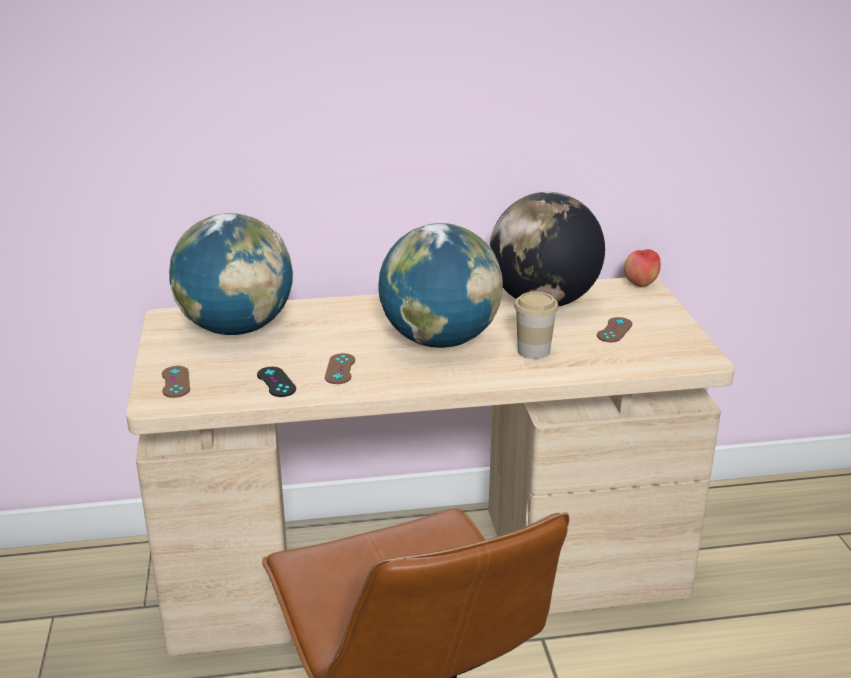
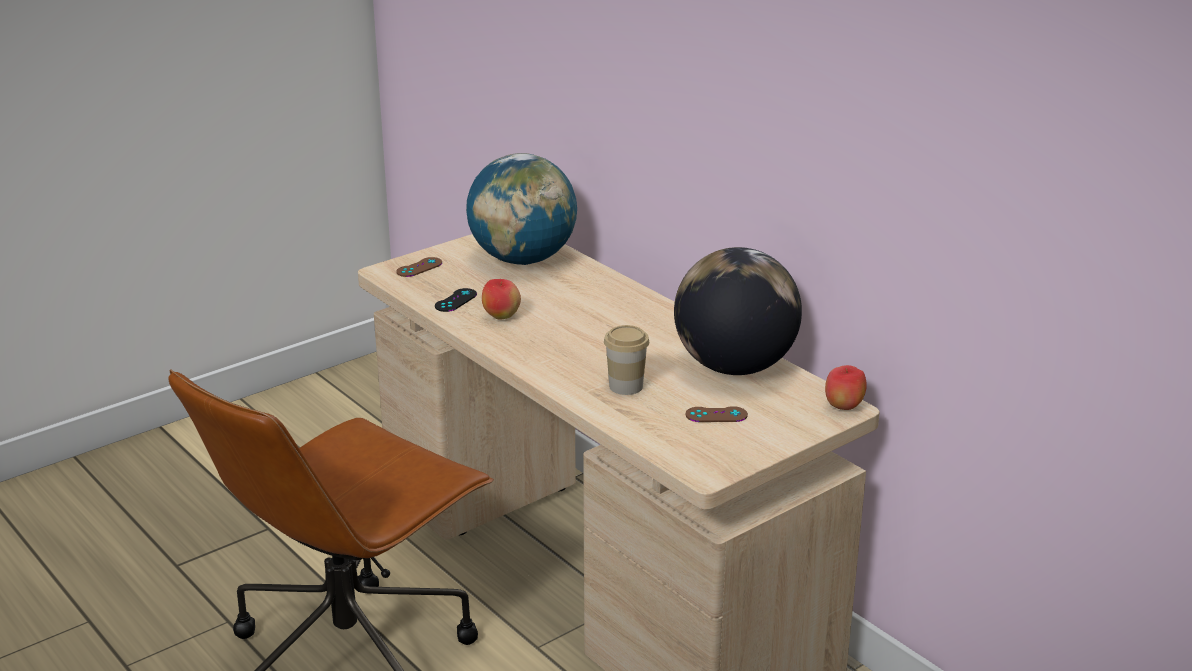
camera: 60 degrees right, 0 degrees up
(340, 369) = (501, 317): brown game controller -> apple
(439, 341) = (595, 341): globe -> none

